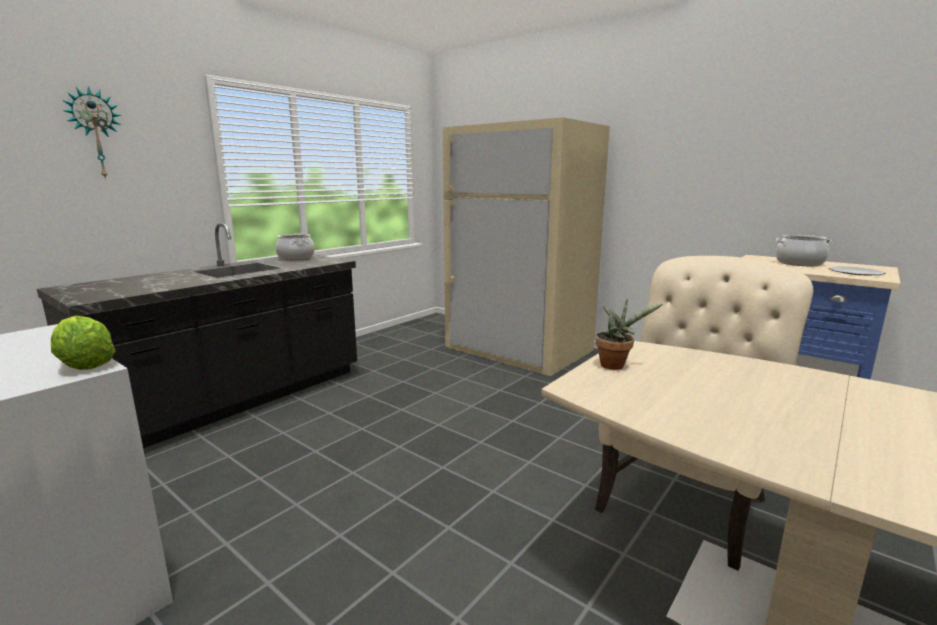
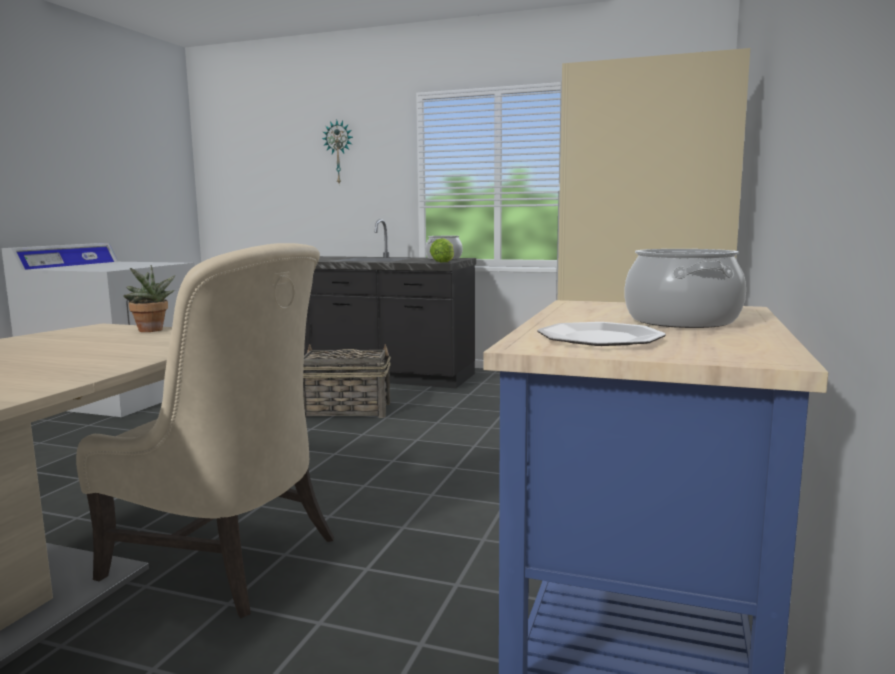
camera: 70 degrees right, 5 degrees down
(84, 364) = (114, 269): lettuce -> lettuce (443, 262)
(357, 424) = (345, 410): none -> basket

